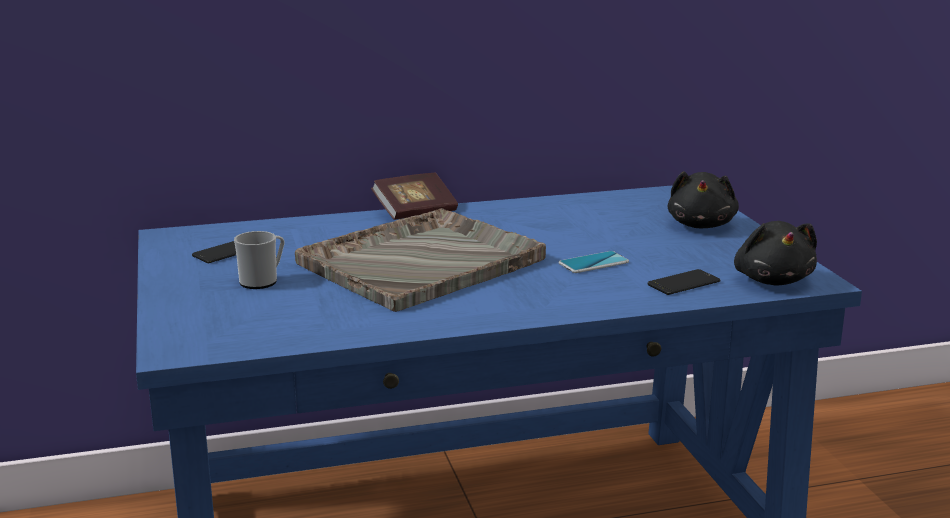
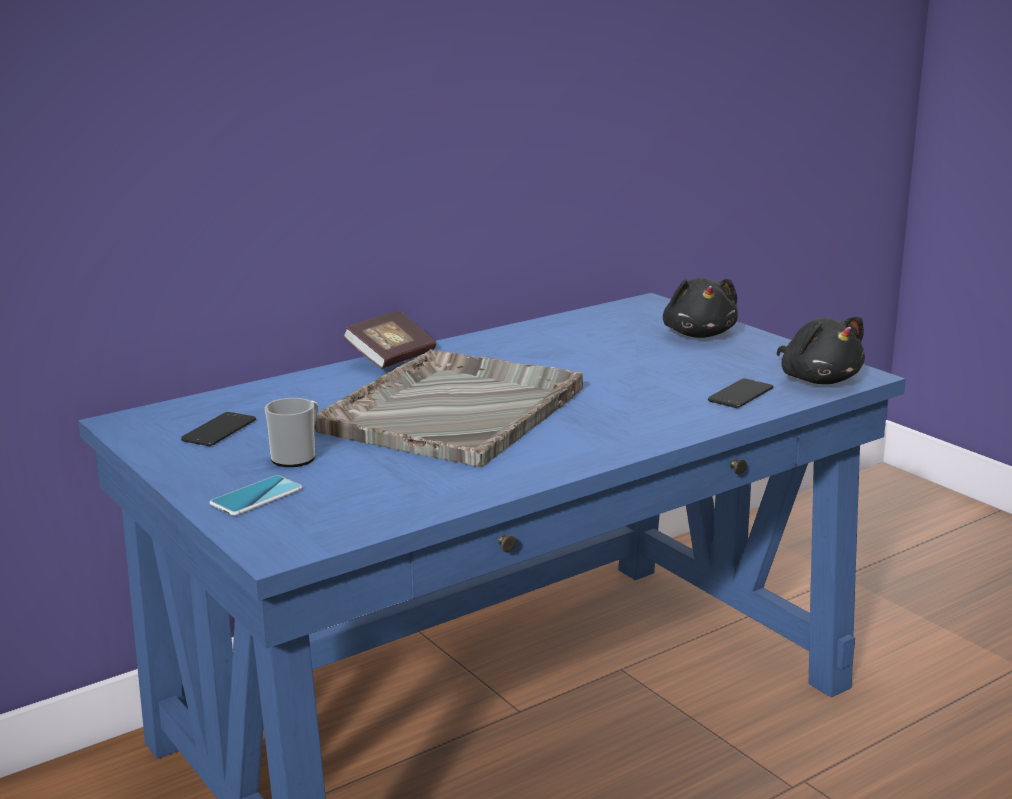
camera: 20 degrees left, 0 degrees up
(593, 263) = (633, 387): phone -> phone (256, 497)

